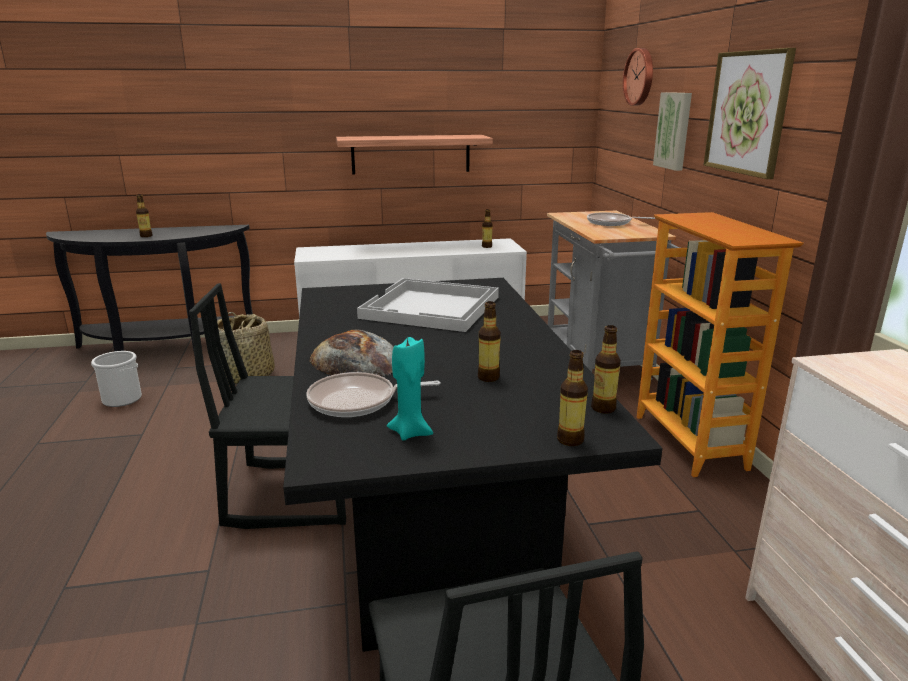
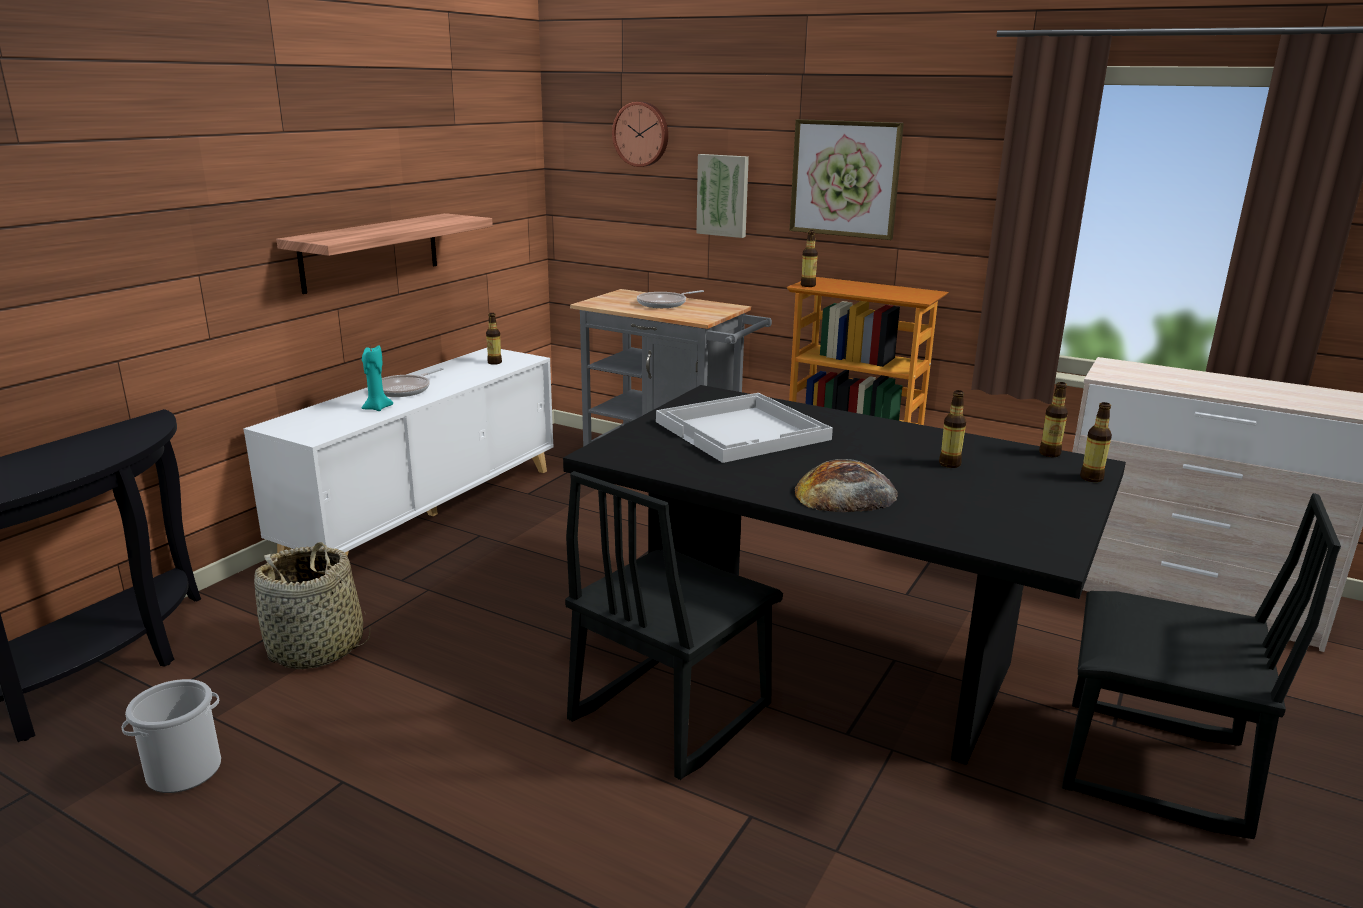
camera: 50 degrees left, 0 degrees up
(146, 236) = (41, 474): bottle -> bottle (808, 285)
(357, 401) = (943, 516): frying pan -> frying pan (405, 390)
(410, 432) = (1027, 516): turquoise candle -> turquoise candle (377, 408)

